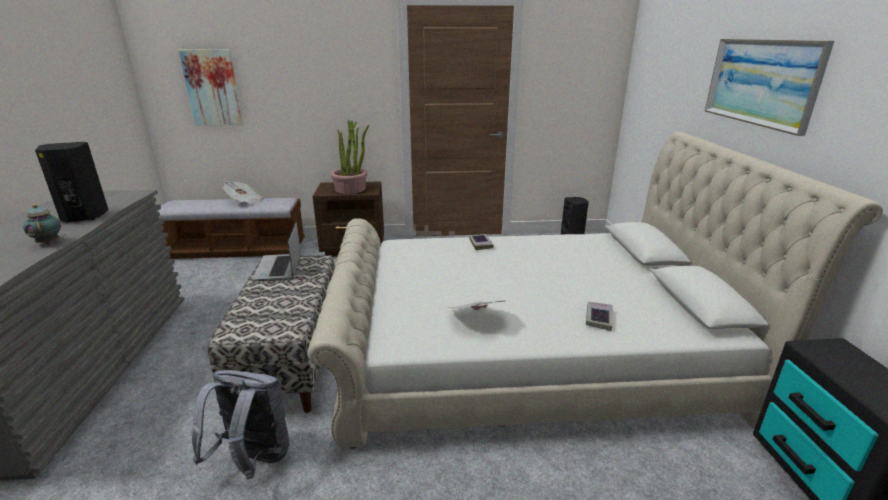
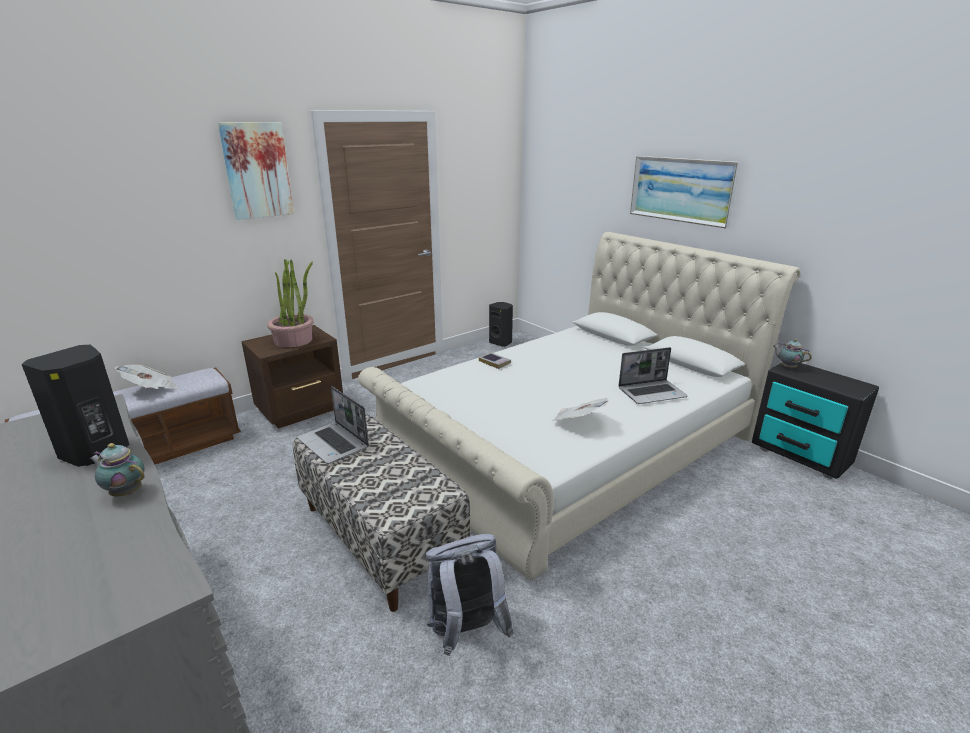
camera: 35 degrees left, 0 degrees up
(212, 88) = (69, 240): picture -> picture (257, 170)
(598, 318) = (652, 393): book -> laptop
(822, 347) = (787, 367): none -> teapot

